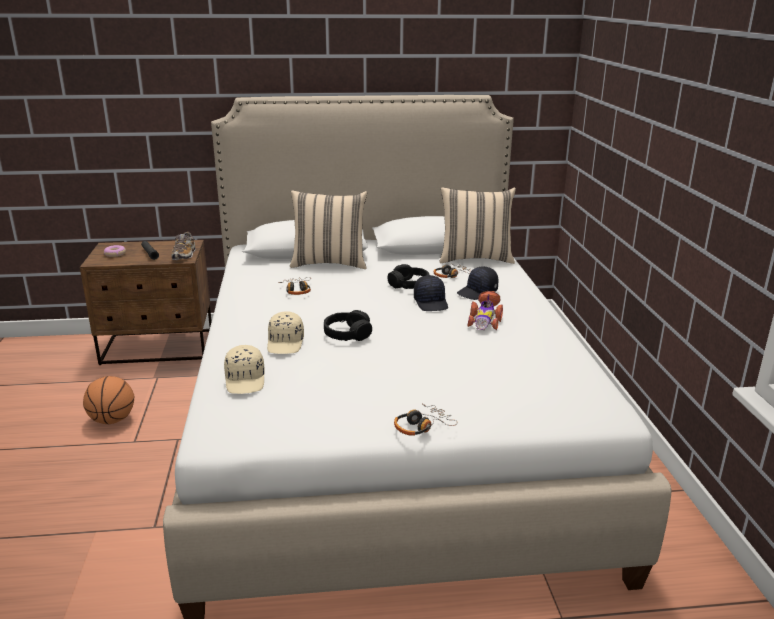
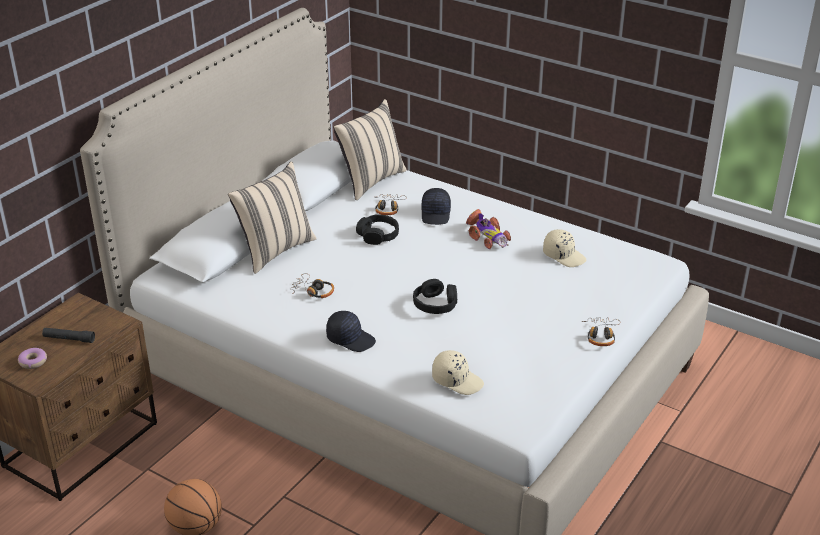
camera: 50 degrees left, 10 degrees up
(184, 255) = (109, 319): shoe -> none
(286, 343) = (415, 338): beige cap -> beige cap (564, 255)
(431, 303) = (427, 243): black cap -> black cap (351, 339)

